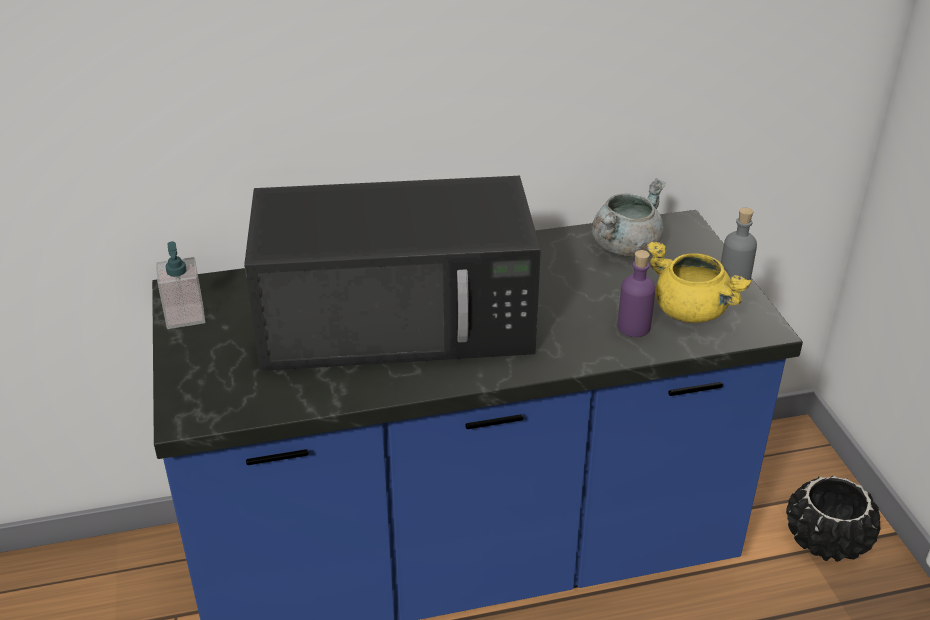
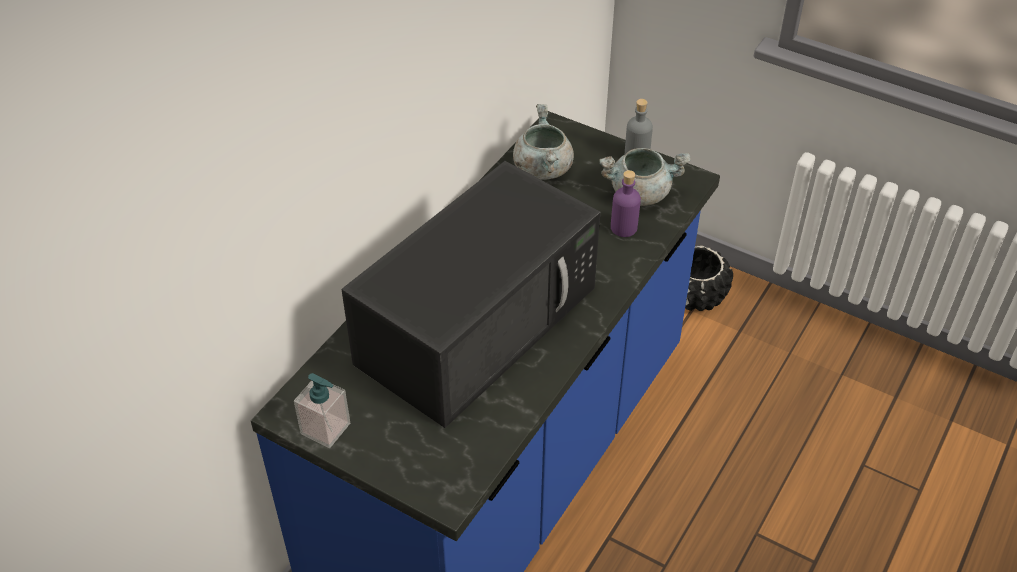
camera: 45 degrees left, 10 degrees up
(691, 311) = (640, 193): yellow cooking pot -> grey cooking pot

